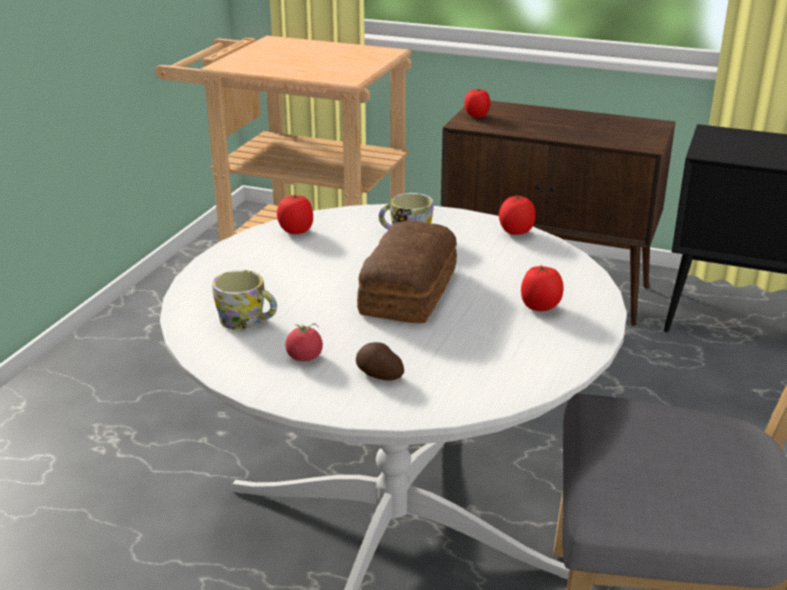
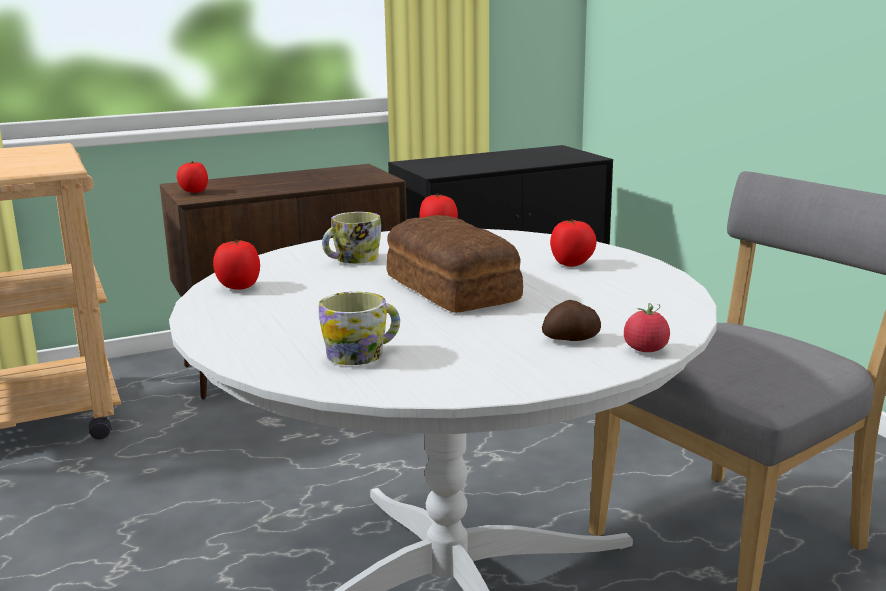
camera: 45 degrees left, 10 degrees down
(304, 357) = (484, 354): tomato -> tomato (645, 350)

